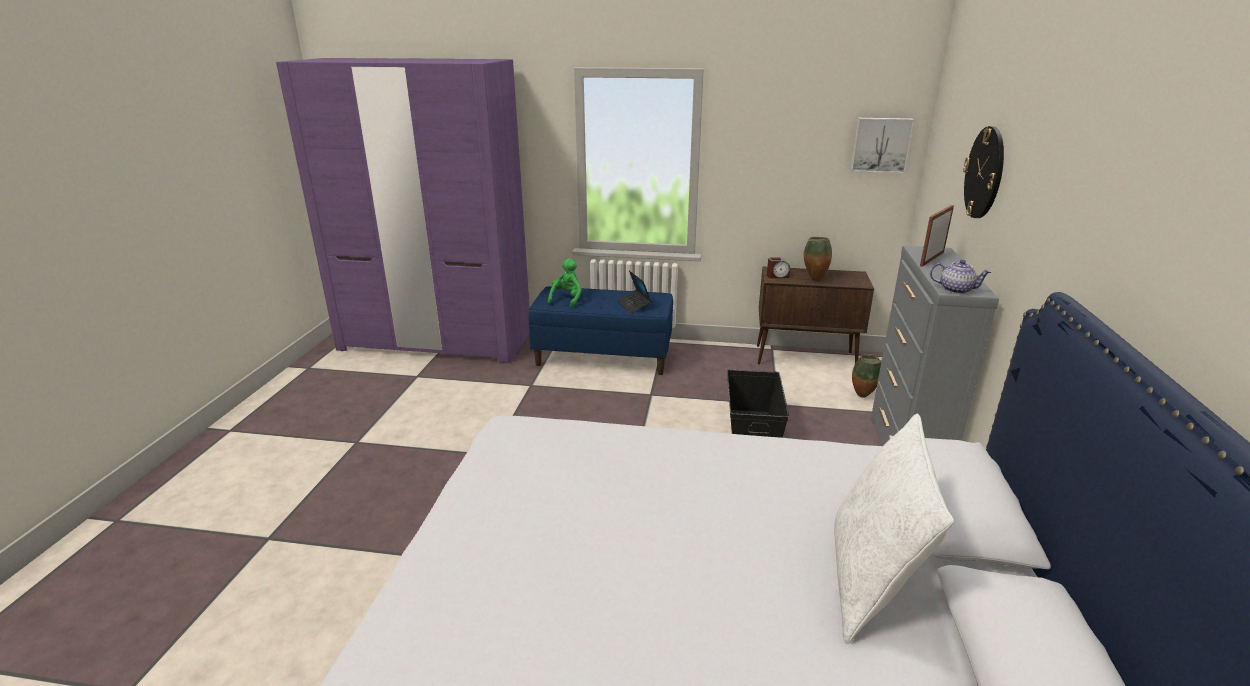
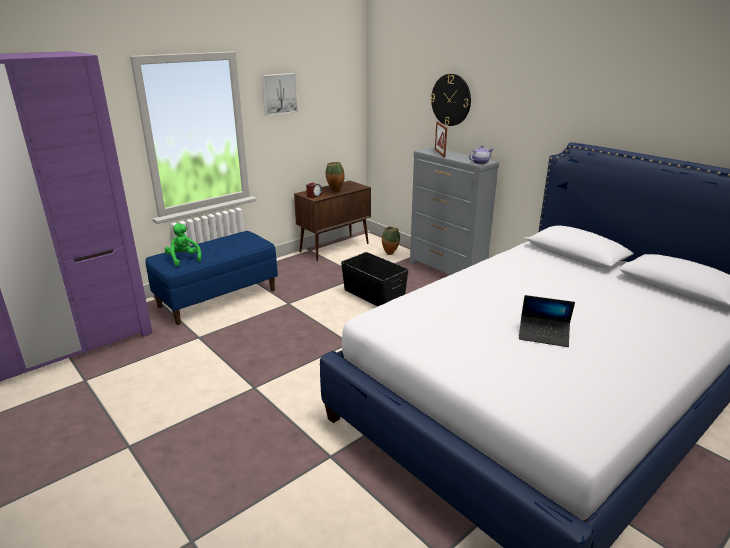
camera: 50 degrees left, 0 degrees up
(633, 305) = (239, 245): laptop -> laptop (543, 335)
(871, 582) = (606, 287): white pillow -> none
(880, 145) = (345, 96): picture -> picture (278, 94)

